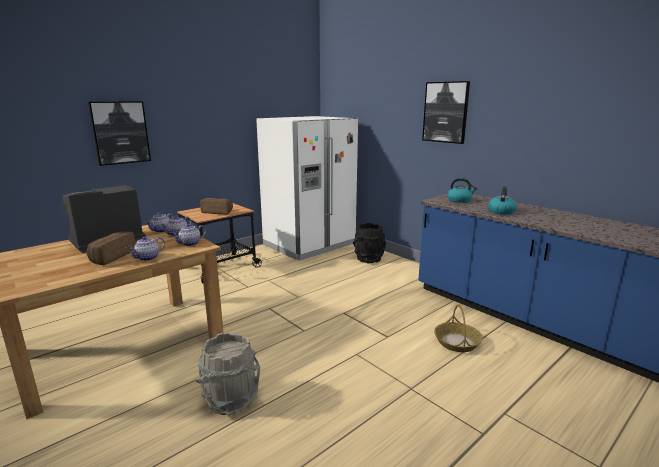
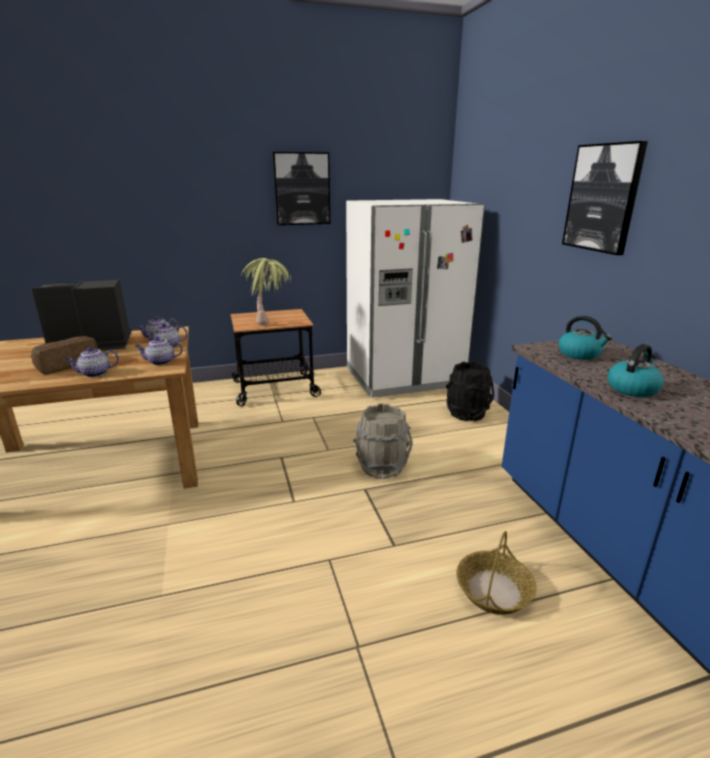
camera: 25 degrees right, 5 degrees up
(120, 132) = (167, 214): picture -> picture (302, 189)
(217, 212) = (270, 321): bread -> potted plant
(230, 399) = (133, 573): grey bucket -> grey bucket (381, 467)

